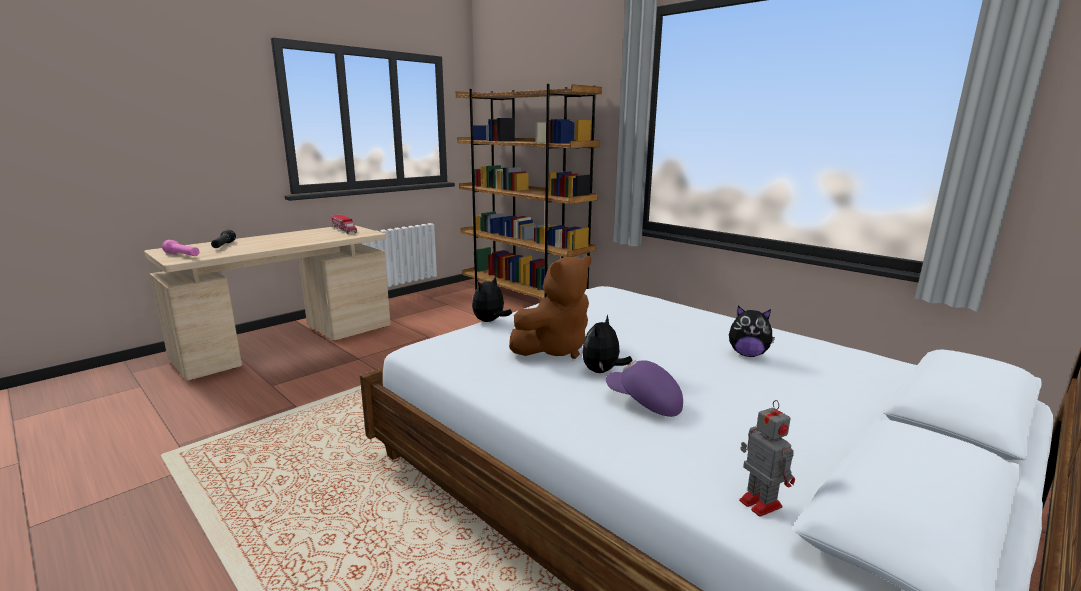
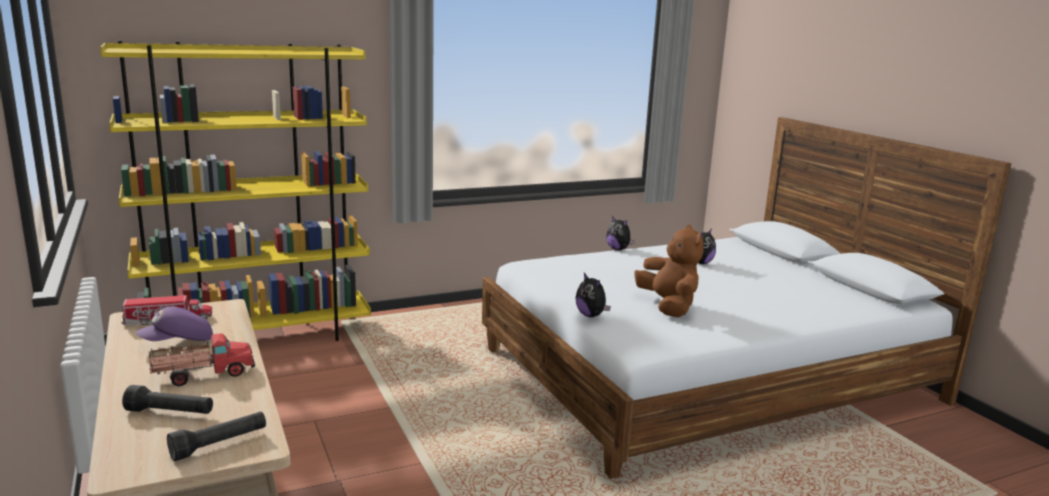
camera: 70 degrees left, 0 degrees up
(183, 256) = (219, 444): pink flashlight -> black flashlight
(271, 243) = (202, 374): none -> toy truck
(524, 300) = (259, 339): brown bookcase -> yellow bookcase
(602, 371) = (714, 302): plush toy -> plush toy (618, 249)
(644, 403) = (765, 302): purple cap -> purple cap (178, 343)
(759, 502) = (865, 305): toy robot -> none

